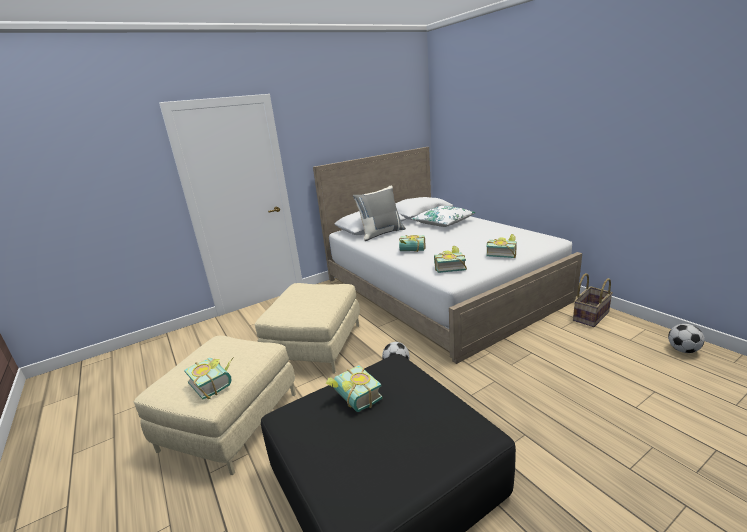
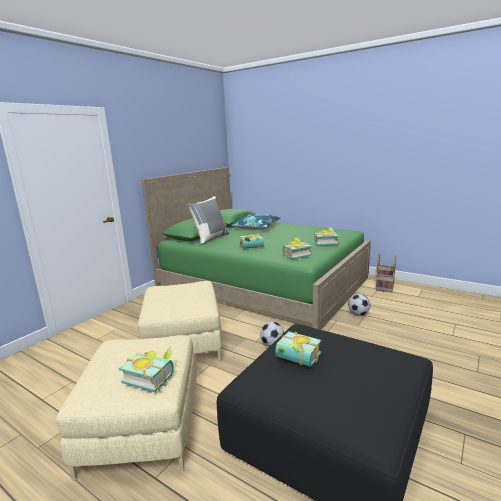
camera: 25 degrees left, 5 degrees down
(439, 289) = (263, 283): white bed -> green bed
(443, 223) = (256, 227): white pillow -> blue pillow
(683, 350) = (452, 297): football -> football (359, 314)

